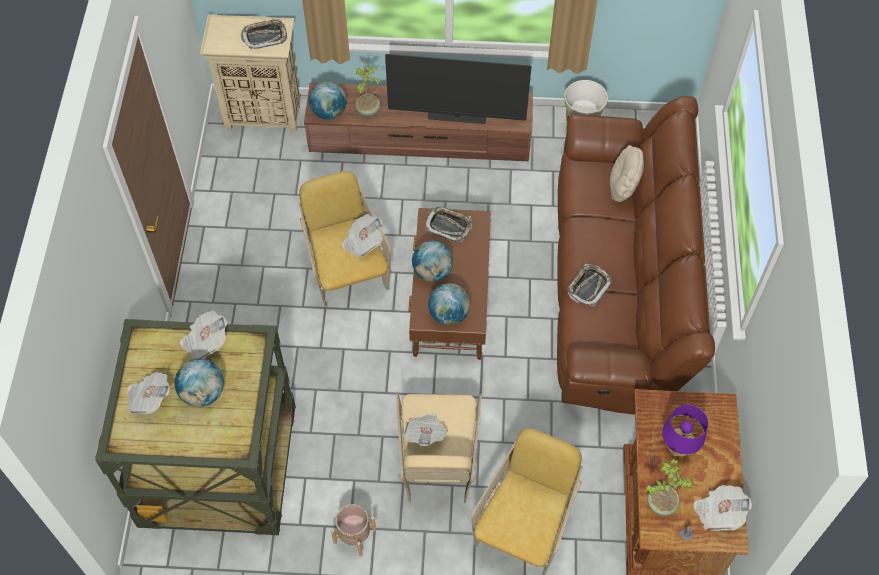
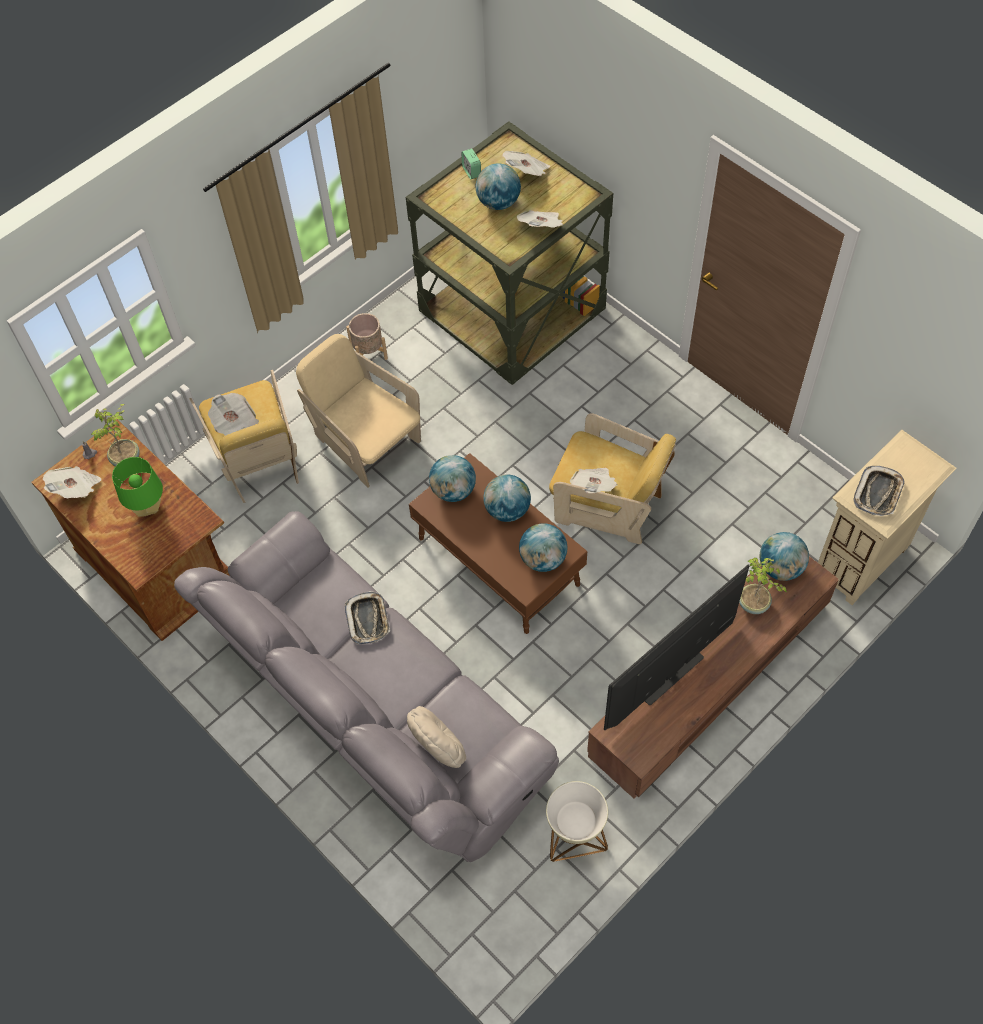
camera: 135 degrees right, 0 degrees up
(184, 440) = (471, 171): none -> alarm clock
(425, 434) = (371, 403): newspaper -> newspaper (236, 425)
(448, 226) = (542, 559): tray -> globe
(618, 283) = (376, 712): brown sofa -> grey sofa
(678, 447) = (148, 508): purple table lamp -> green table lamp

